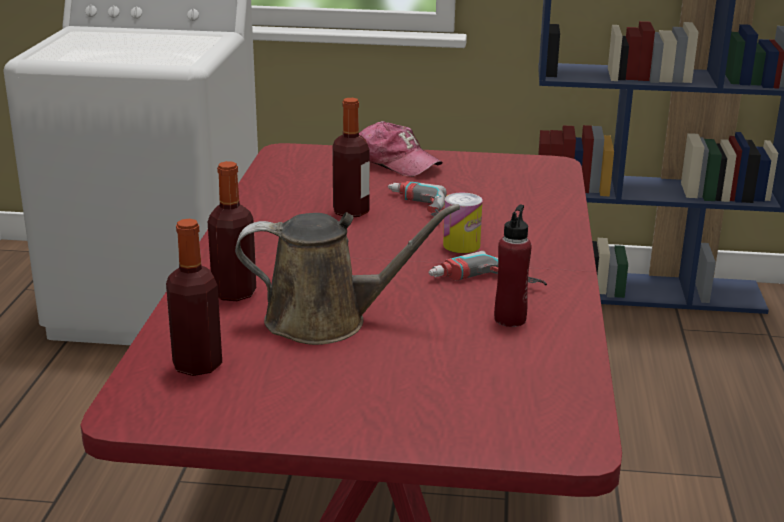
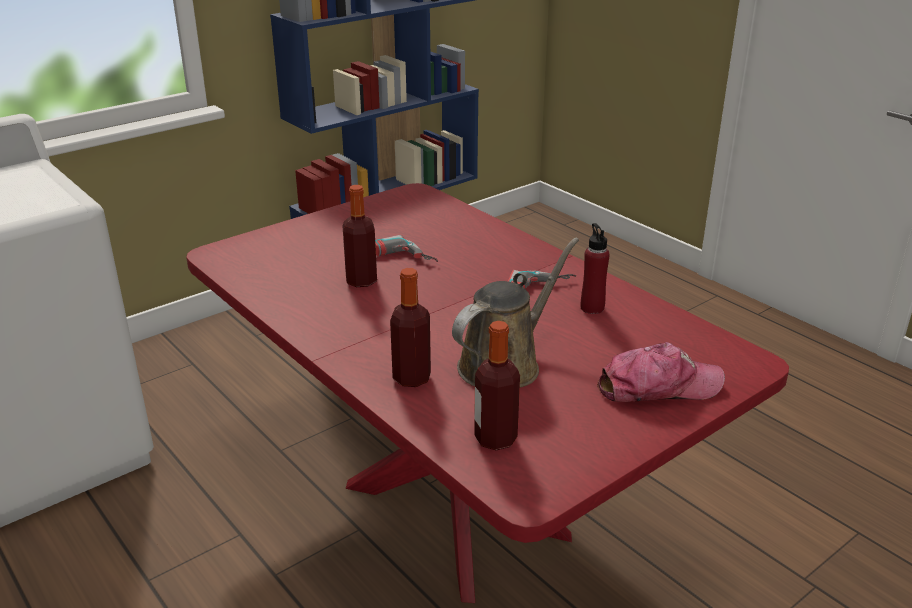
camera: 45 degrees left, 5 degrees up
(393, 163) = (313, 231): cap -> cap (658, 387)
(461, 245) = (475, 273): can -> none

